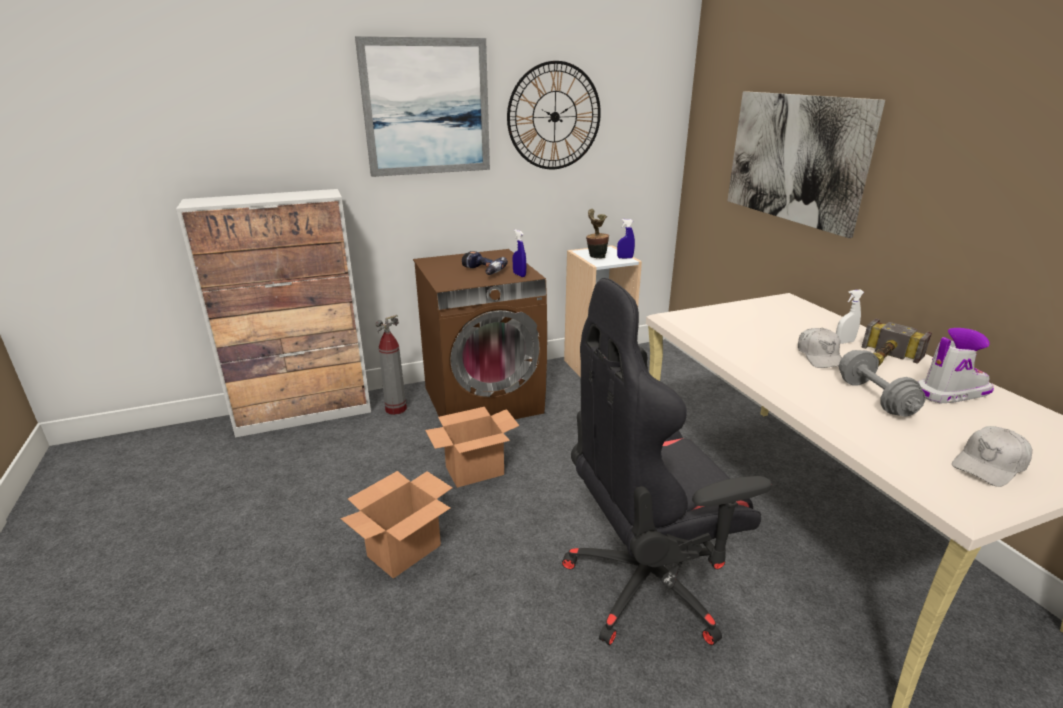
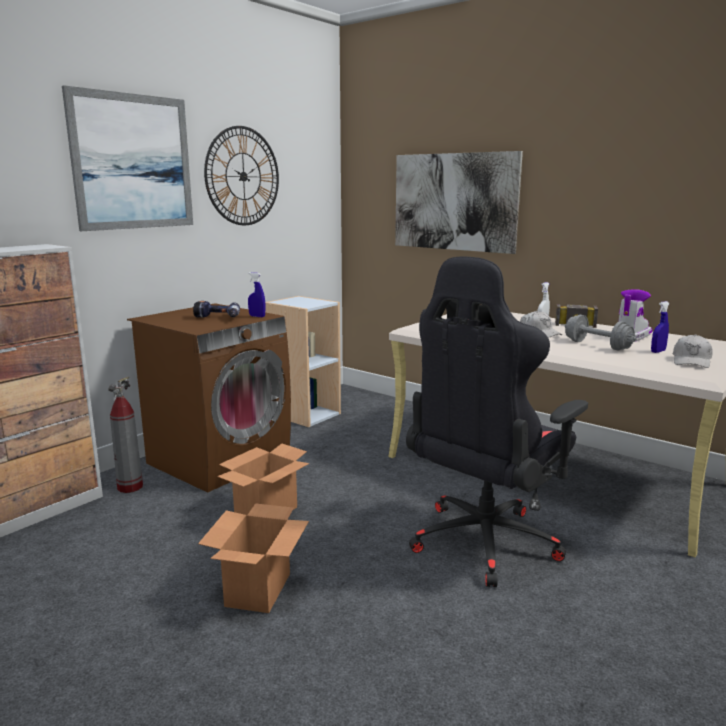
camera: 30 degrees left, 10 degrees down
(595, 257) = (297, 303): potted plant -> none
(625, 258) = (323, 301): blue spray bottle -> blue spray bottle (658, 351)

